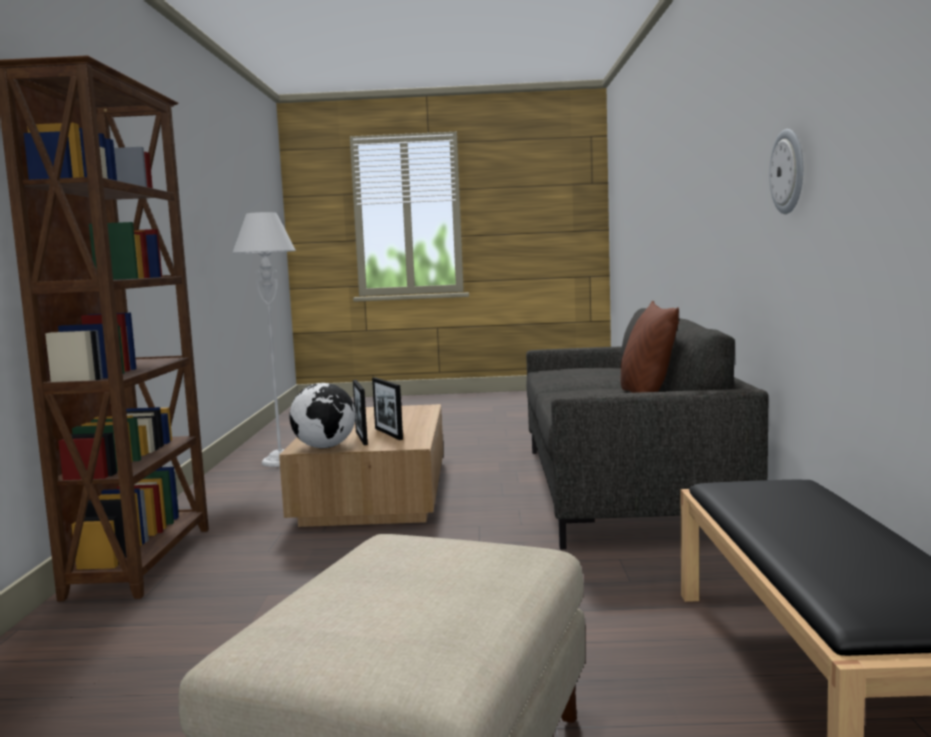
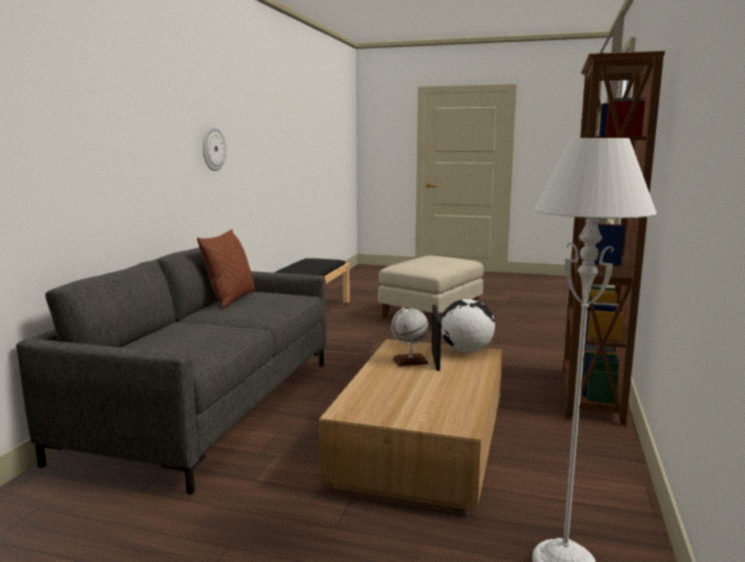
camera: 165 degrees left, 5 degrees up
(388, 434) = (410, 361): picture frame -> globe

